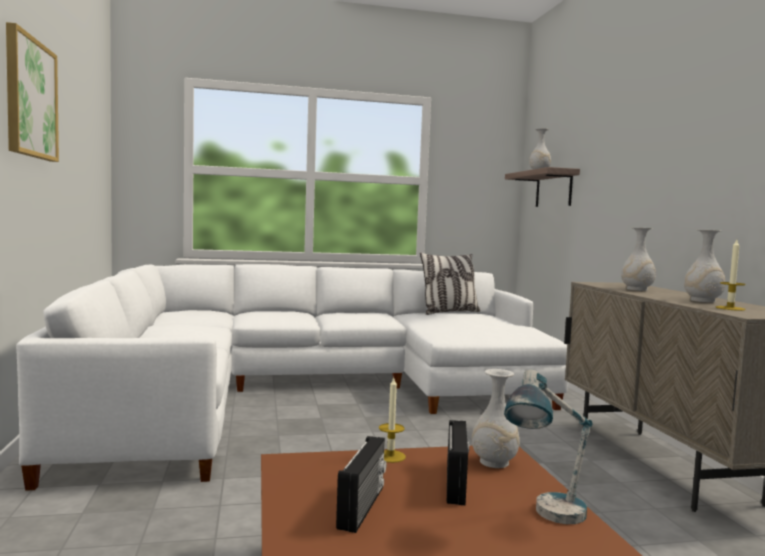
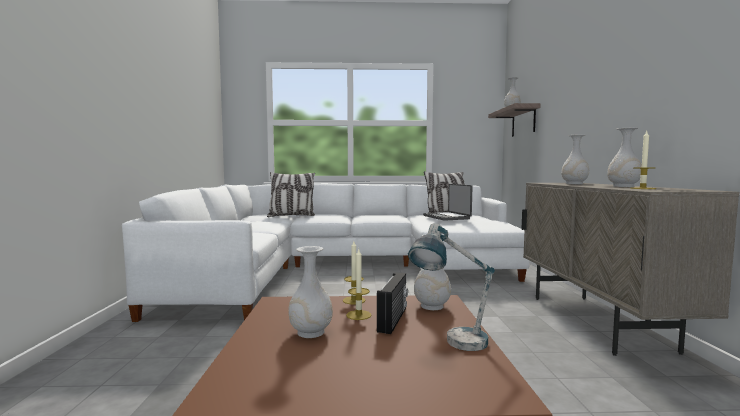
camera: 10 degrees right, 0 degrees up
(30, 98) = (144, 70): picture -> none
(229, 315) = (291, 216): none -> pillow
(363, 507) = (311, 332): radio -> white vase
(409, 479) = (358, 315): none -> candle
(457, 320) = (447, 217): none -> laptop

